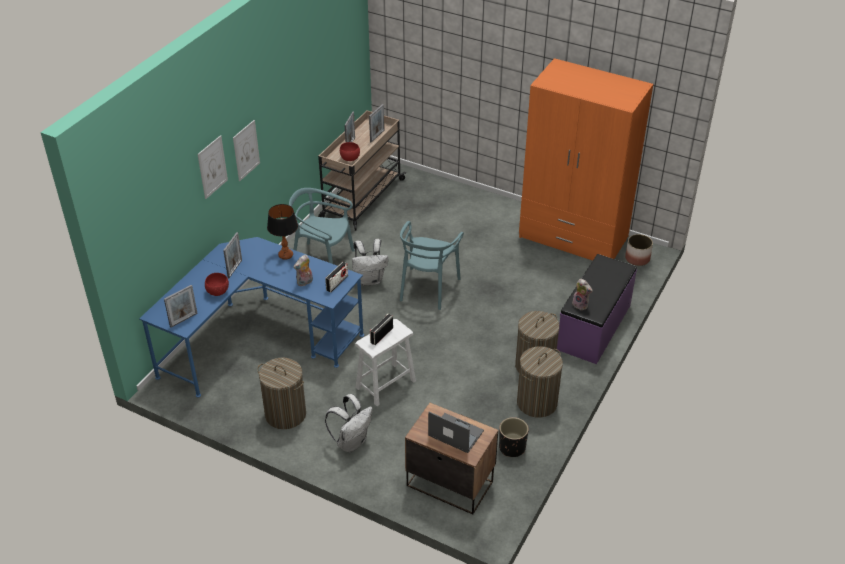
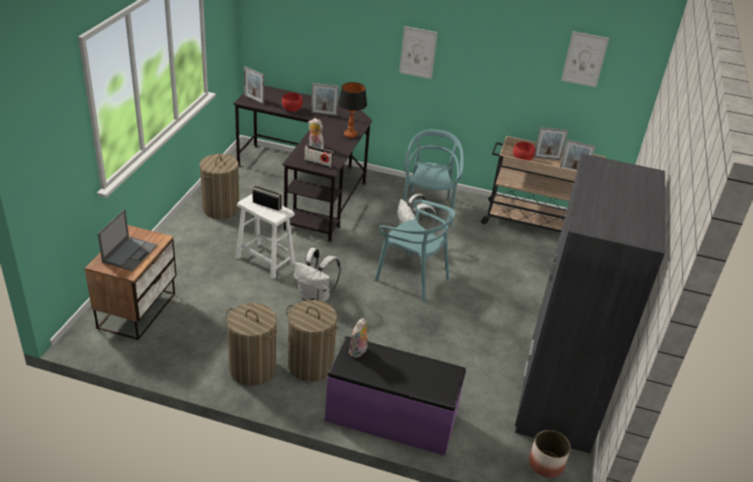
camera: 75 degrees right, 5 degrees down
(212, 167) = (370, 31): picture -> picture (584, 59)
(257, 340) = (309, 185): blue desk -> black desk
(351, 442) = (189, 247): white backpack -> white backpack (315, 297)
(428, 288) = (412, 278): turquoise chair -> turquoise chair turned 150 degrees counterclockwise
(512, 447) = (184, 352): black planter -> none
(573, 237) = (557, 394): orange wardrobe -> grey wardrobe

